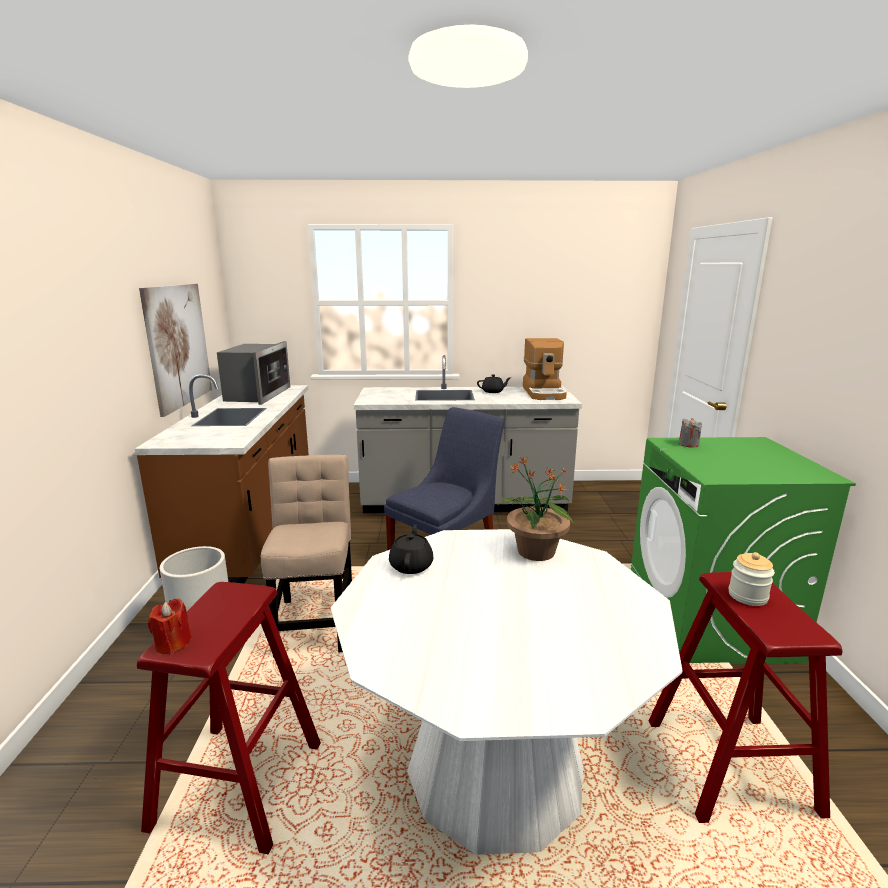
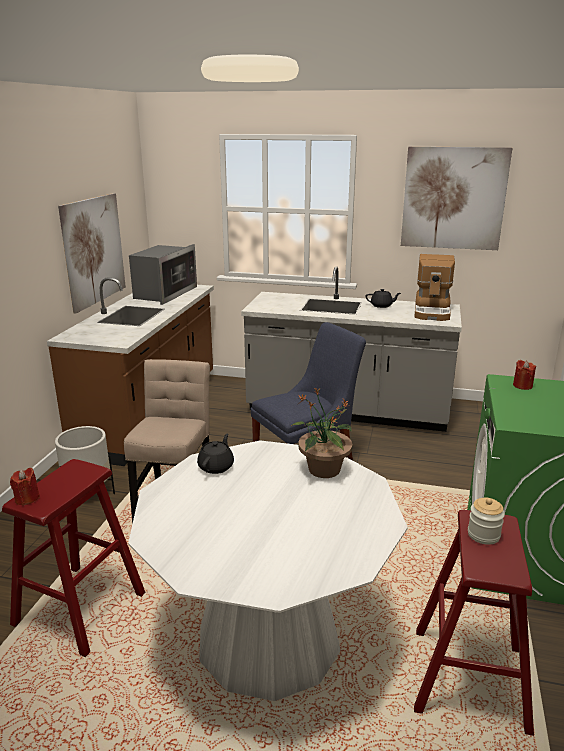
camera: 15 degrees right, 5 degrees up
(549, 285) = (453, 198): none -> picture
(688, 444) = (522, 386): grey candle -> red candle

